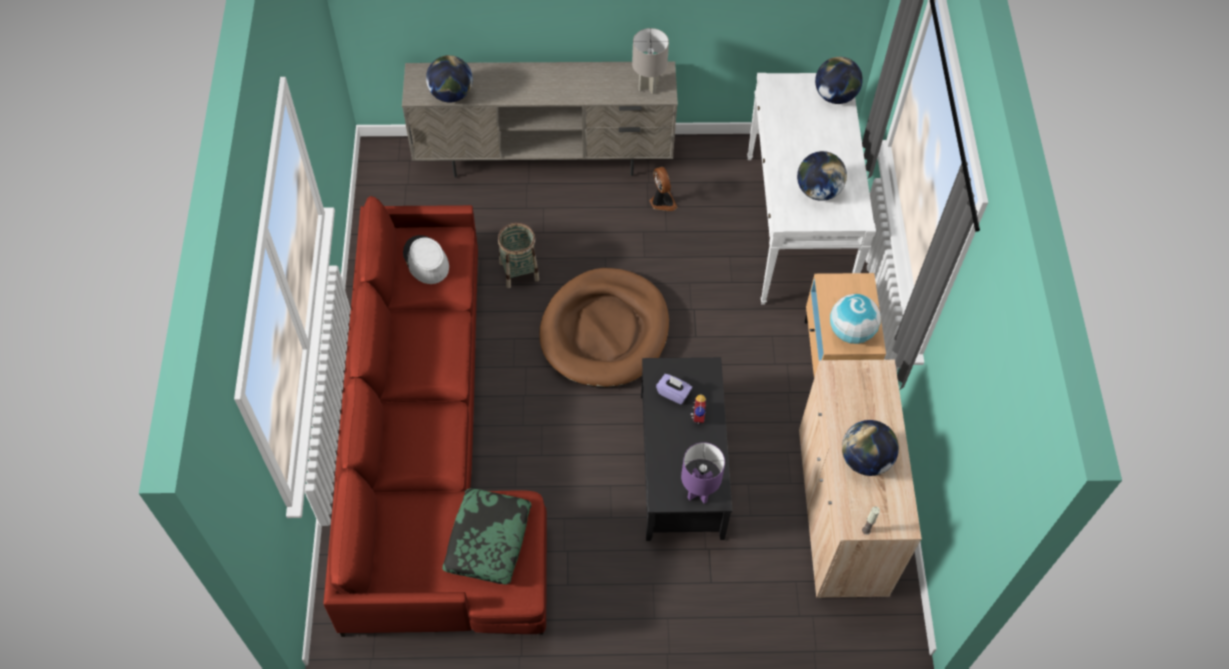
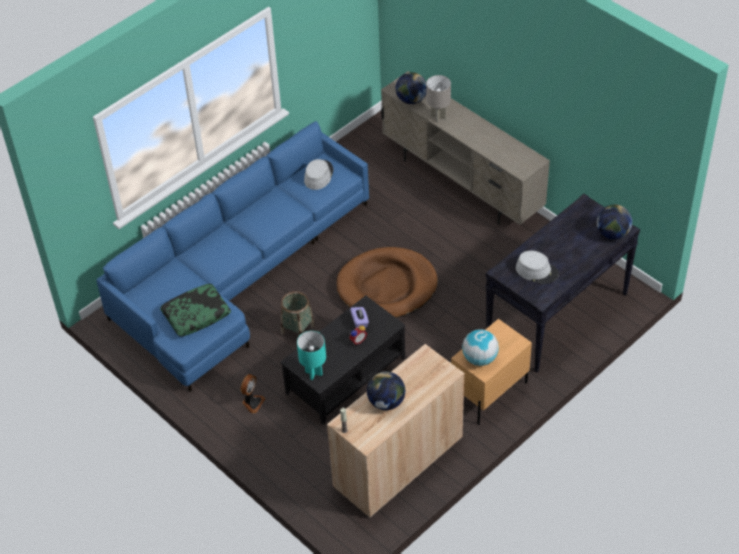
camera: 50 degrees right, 10 degrees down
(429, 452) = (237, 275): red sofa -> blue sofa
(519, 271) = (380, 227): basket -> basket (297, 329)
(648, 86) = (517, 162): grey table lamp -> grey table lamp (438, 117)
(662, 202) = (498, 248): fan -> fan (252, 402)
(698, 493) = (313, 373): purple table lamp -> turquoise table lamp
(797, 228) = (557, 315): white console table -> black console table
(818, 190) = (537, 271): globe -> grey hat

